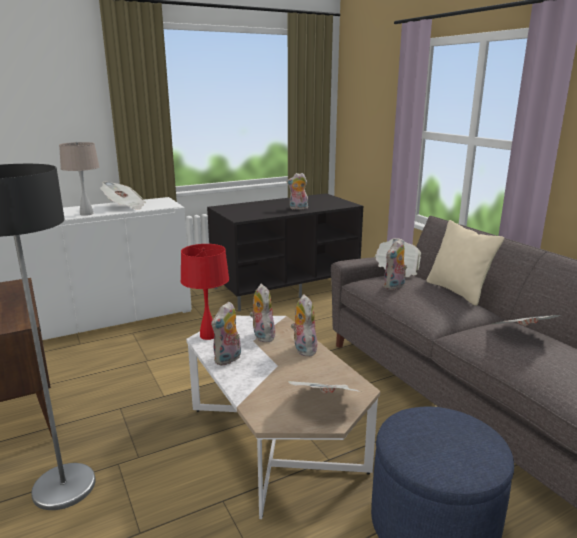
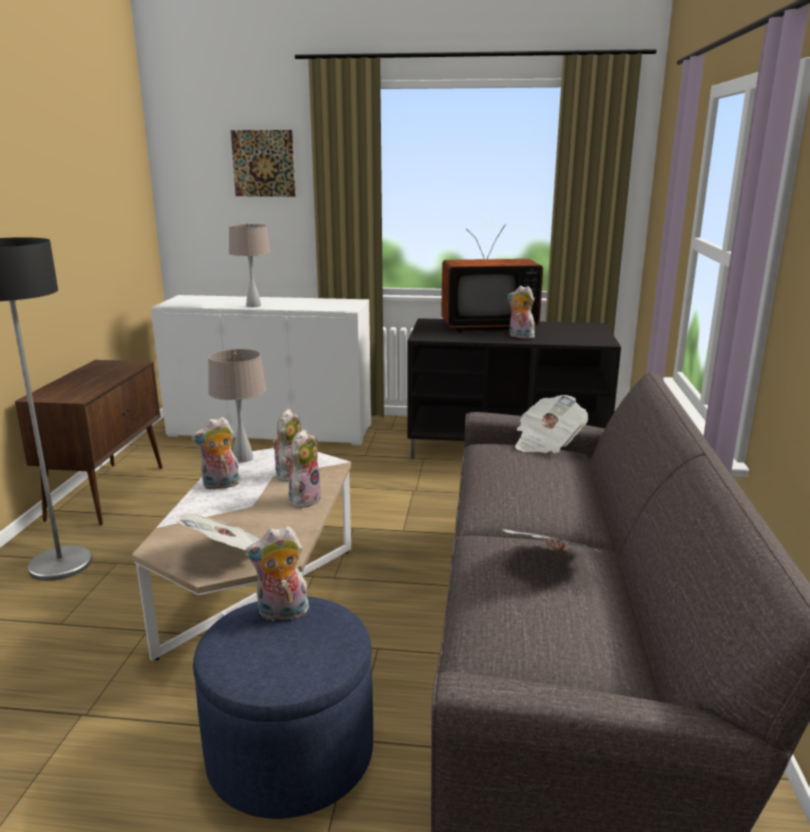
camera: 35 degrees right, 0 degrees up
(56, 89) = (263, 163): none -> picture
(125, 207) = (302, 304): newspaper -> none
(208, 335) = (243, 458): red table lamp -> beige table lamp
(263, 205) = (486, 326): none -> television
(394, 287) = (503, 460): plush toy -> plush toy (282, 614)
(458, 291) = (589, 490): beige pillow -> none

